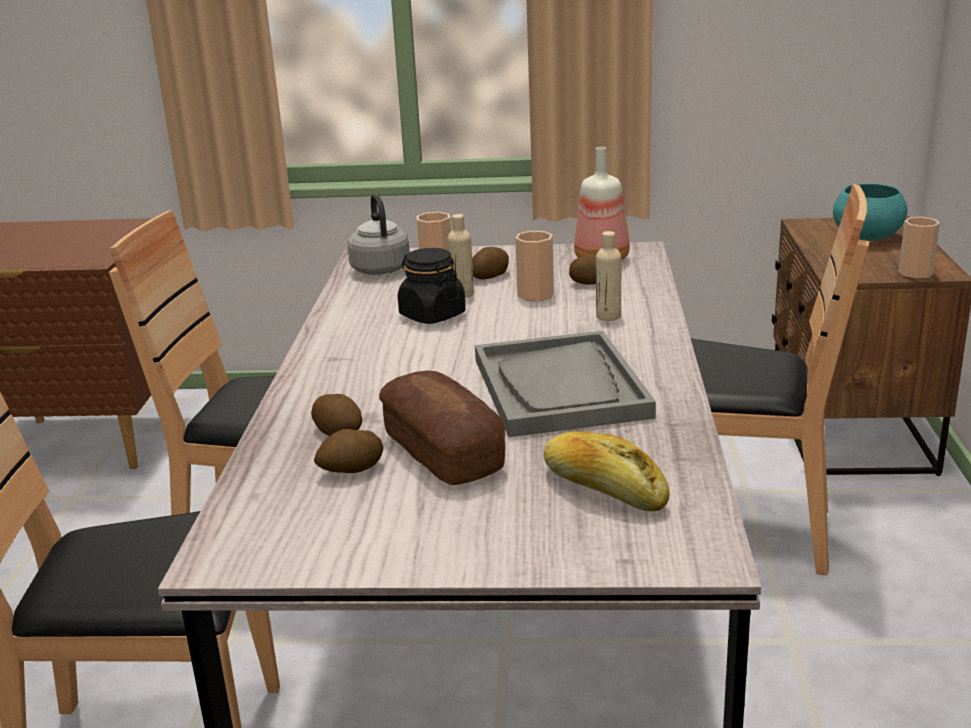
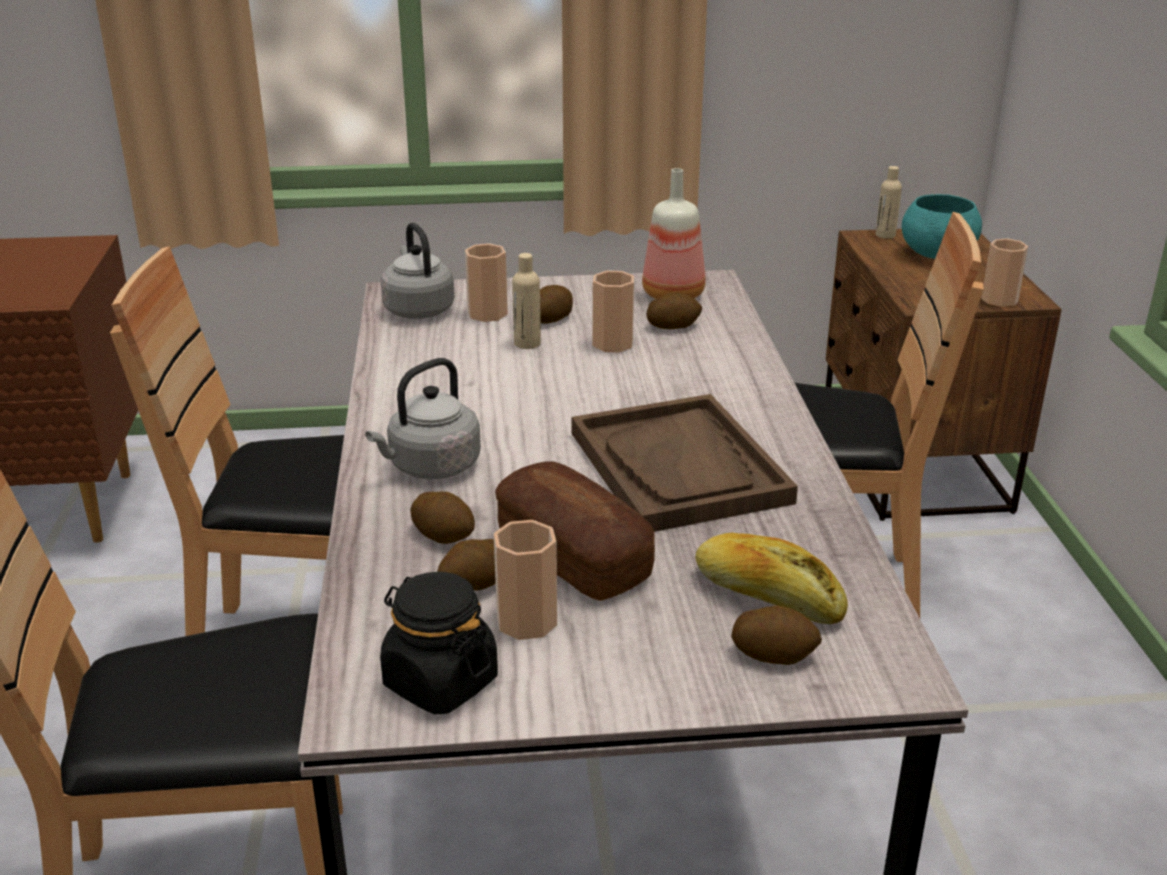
camera: 10 degrees left, 5 degrees up
(347, 382) = (430, 467): none -> grey kettle
(385, 499) = (527, 621): none -> cup
(432, 315) = (501, 373): black jar -> black jar (440, 682)
(560, 388) = (679, 467): grey tray -> brown tray
(594, 534) = (774, 654): none -> potato
(608, 316) = (704, 371): beige bottle -> beige bottle (885, 235)

